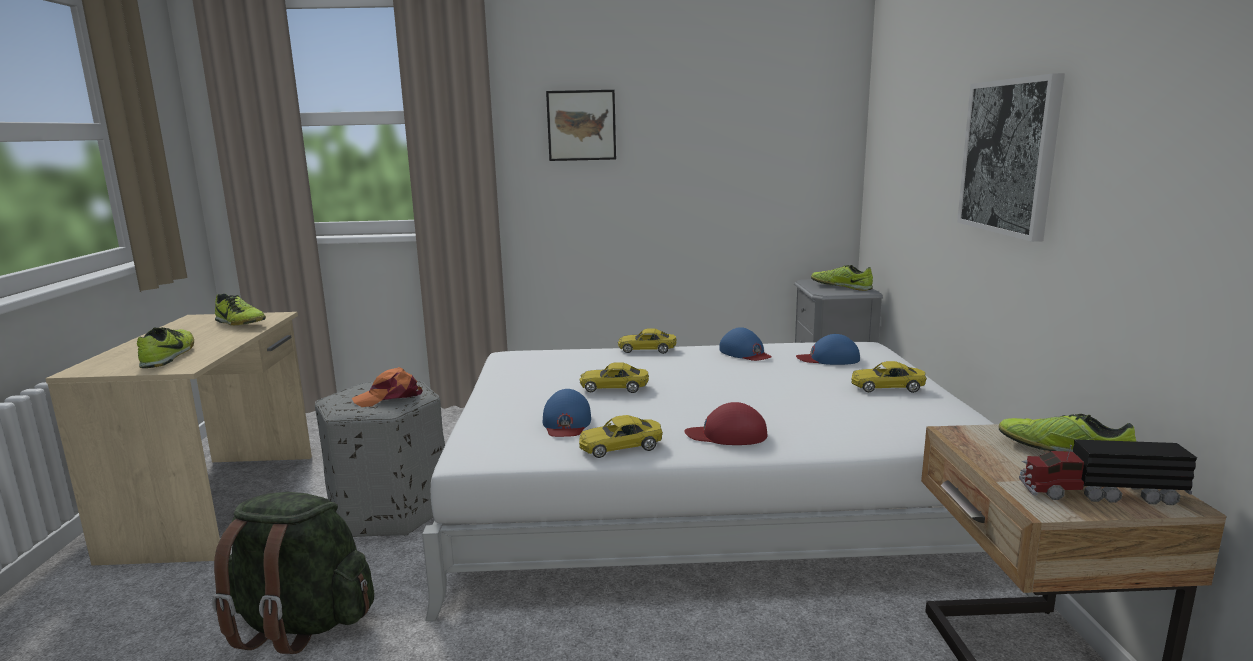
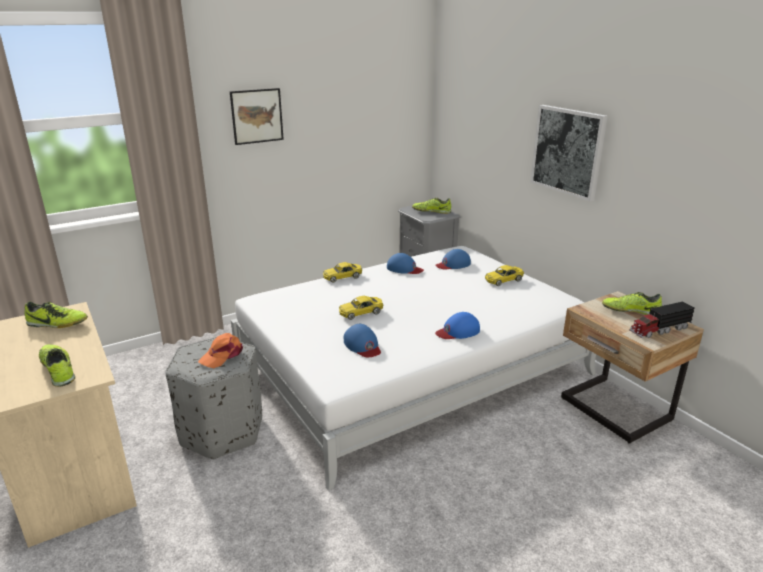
camera: 30 degrees left, 10 degrees up
(301, 624) = (252, 522): green backpack -> none
(620, 446) = (412, 354): yellow toy car -> none
(727, 435) = (458, 331): red cap -> blue cap

